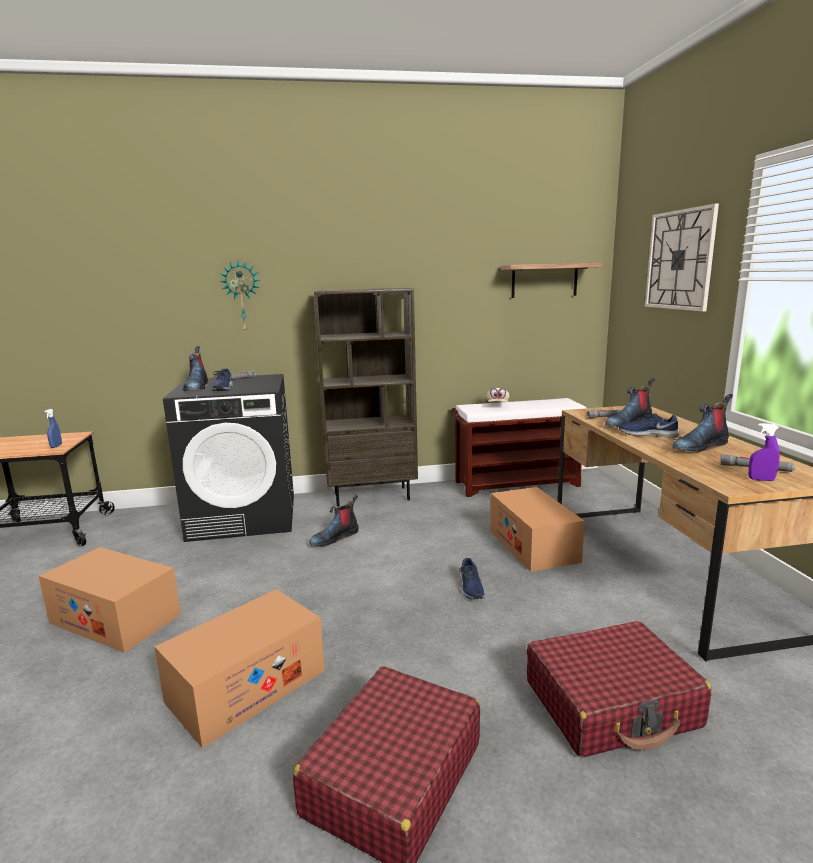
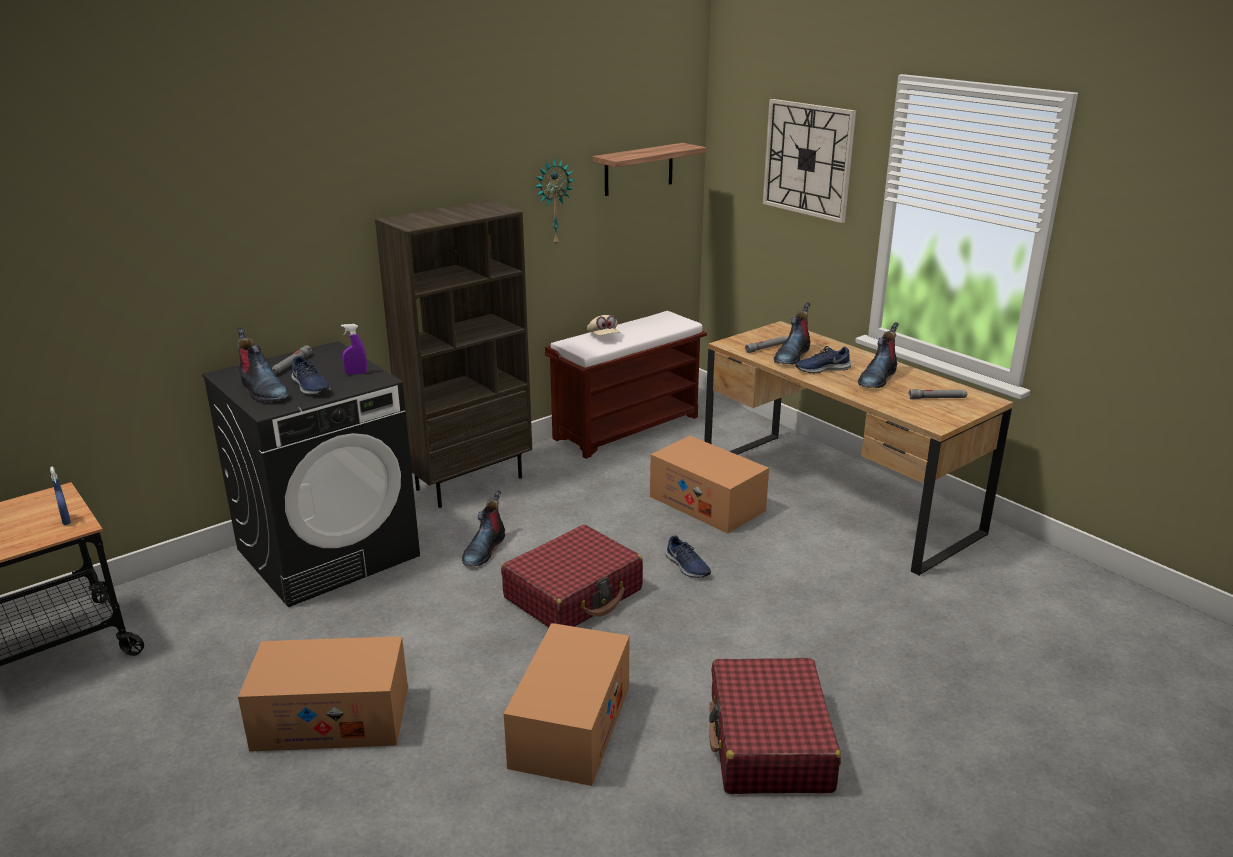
camera: 30 degrees left, 10 degrees up
(242, 296) = (275, 240): wall clock -> wall clock (552, 202)
(612, 704) = (878, 632): red suitcase -> red suitcase (574, 594)
(761, 479) = (949, 411): purple spray bottle -> purple spray bottle (356, 373)

